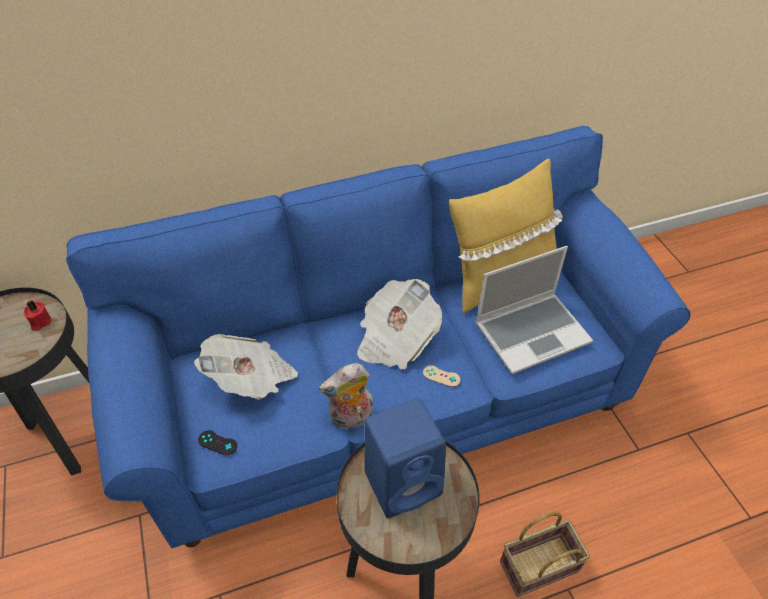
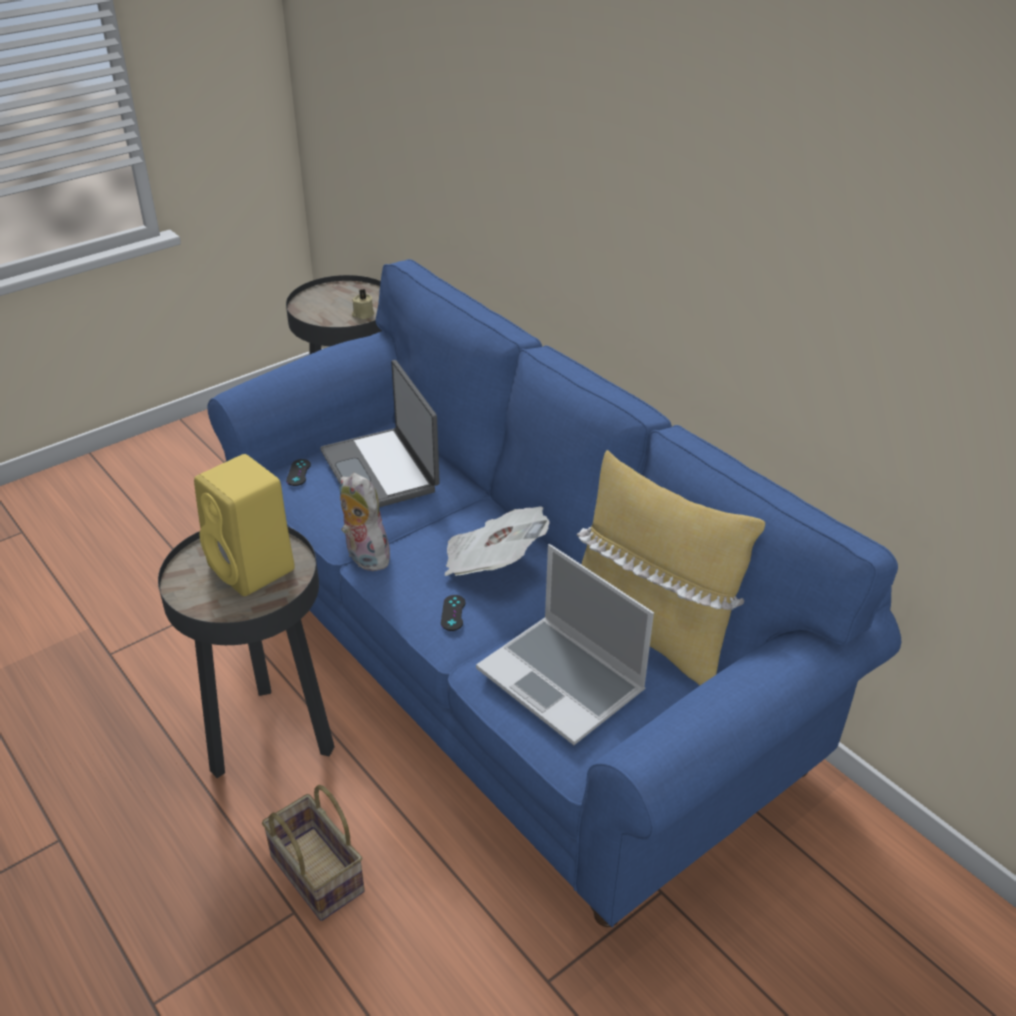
camera: 70 degrees right, 10 degrees down
(40, 322) = (363, 314): red candle -> beige candle
(251, 379) = (381, 471): newspaper -> laptop
(405, 482) = (254, 569): blue speaker -> yellow speaker
(441, 376) = (453, 613): beige game controller -> black game controller

